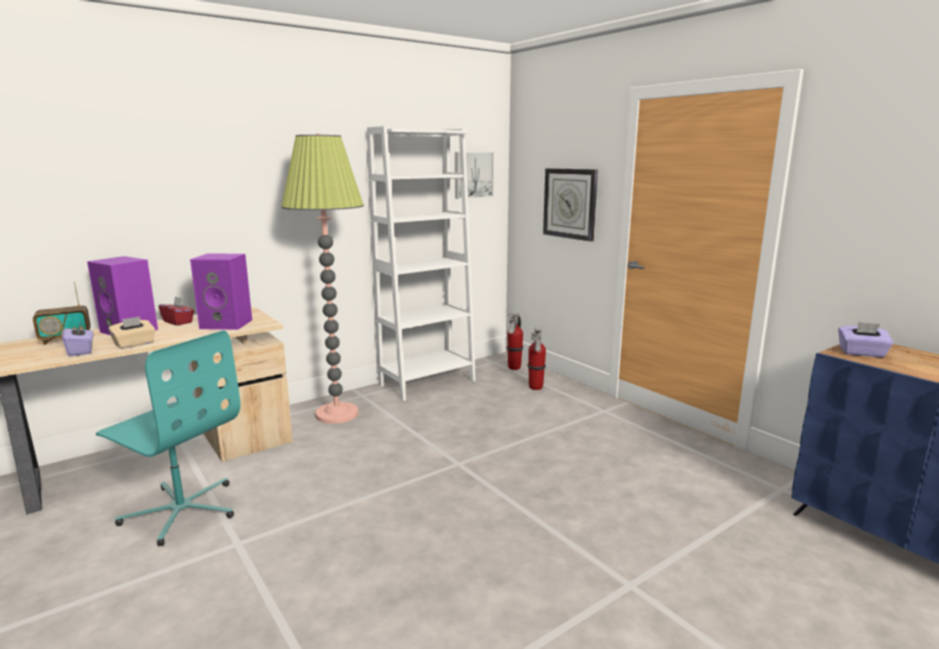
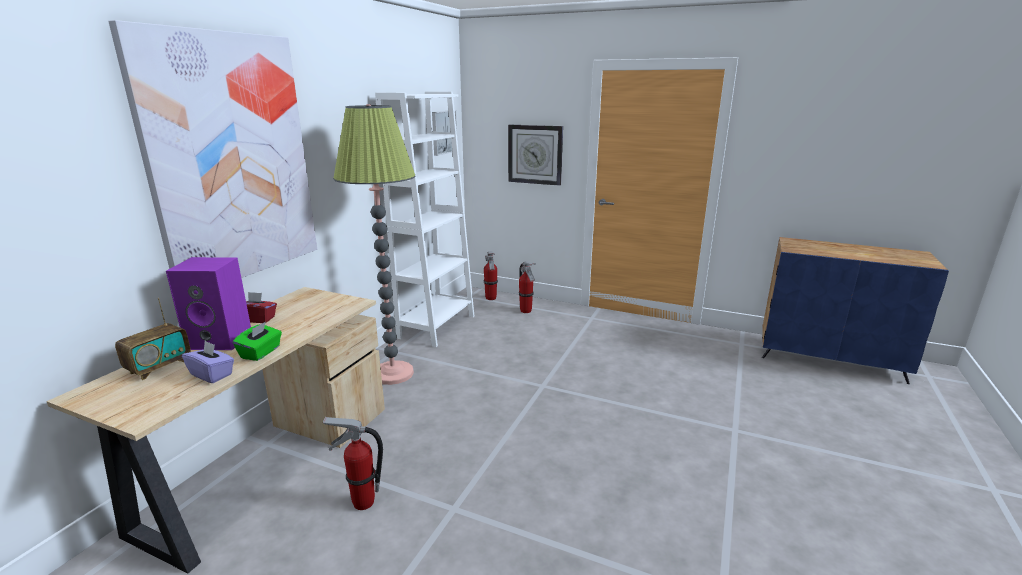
camera: 30 degrees left, 5 degrees up
(134, 344) = (261, 352): beige tissue box -> green tissue box
(182, 510) = (362, 503): turquoise office chair -> fire extinguisher
(183, 178) = (232, 160): none -> picture
(228, 324) = (318, 310): purple speaker -> none
(862, 353) = (800, 248): purple tissue box -> none

